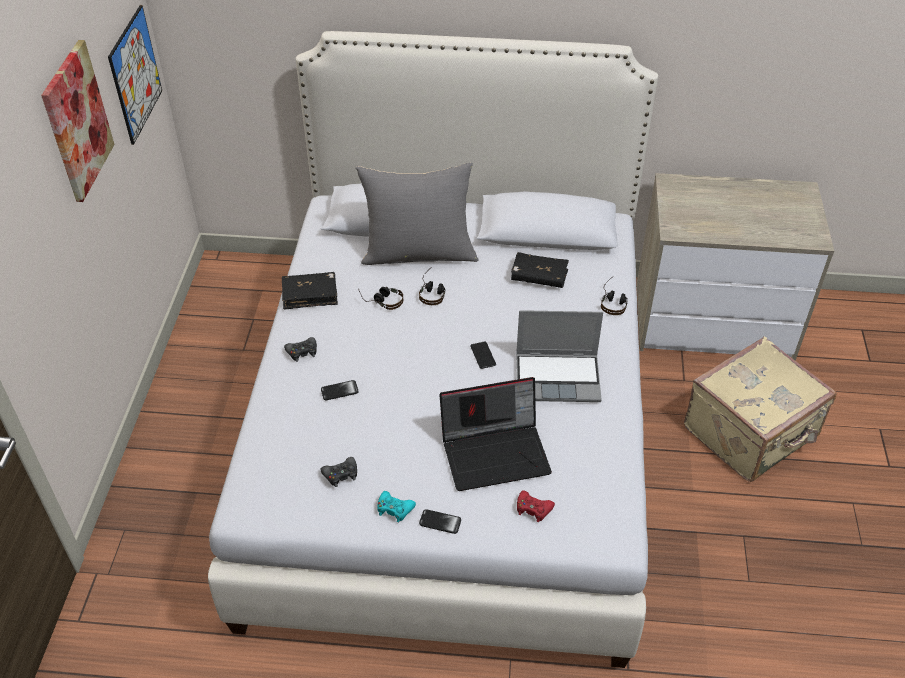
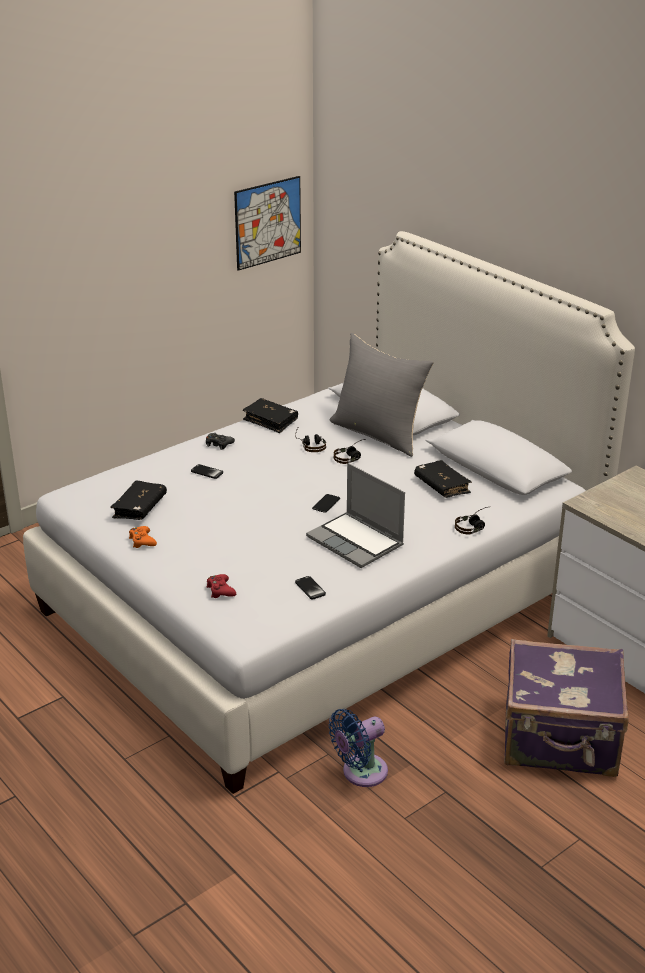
camera: 45 degrees right, 15 degrees down
(77, 121) = (171, 216): picture -> none
(341, 474) = (139, 507): black game controller -> black book
(394, 509) = (142, 541): turquoise game controller -> orange game controller
(440, 522) = (156, 562): phone -> phone (310, 588)
(496, 452) = (248, 552): laptop -> none
(677, 569) = (360, 773): none -> blue fan
(752, 434) = (560, 740): beige suitcase -> purple suitcase

